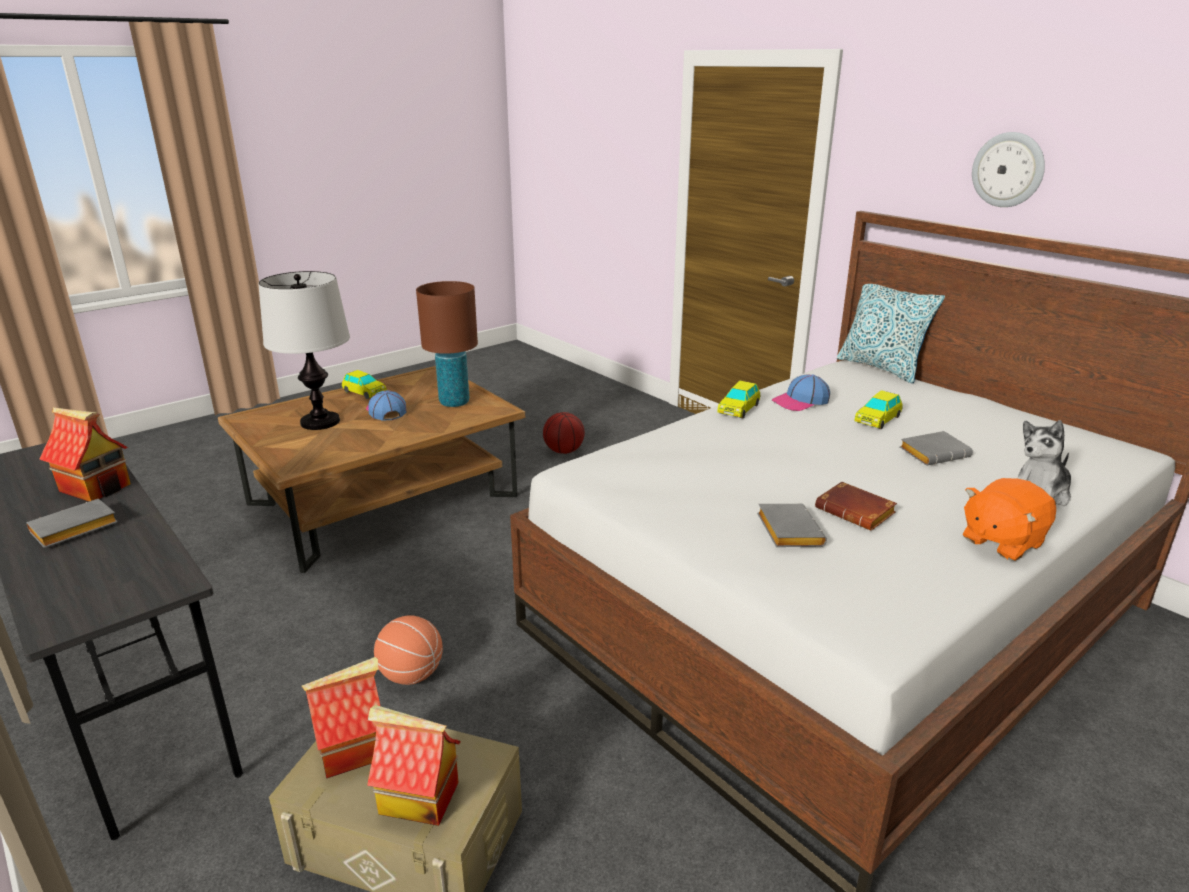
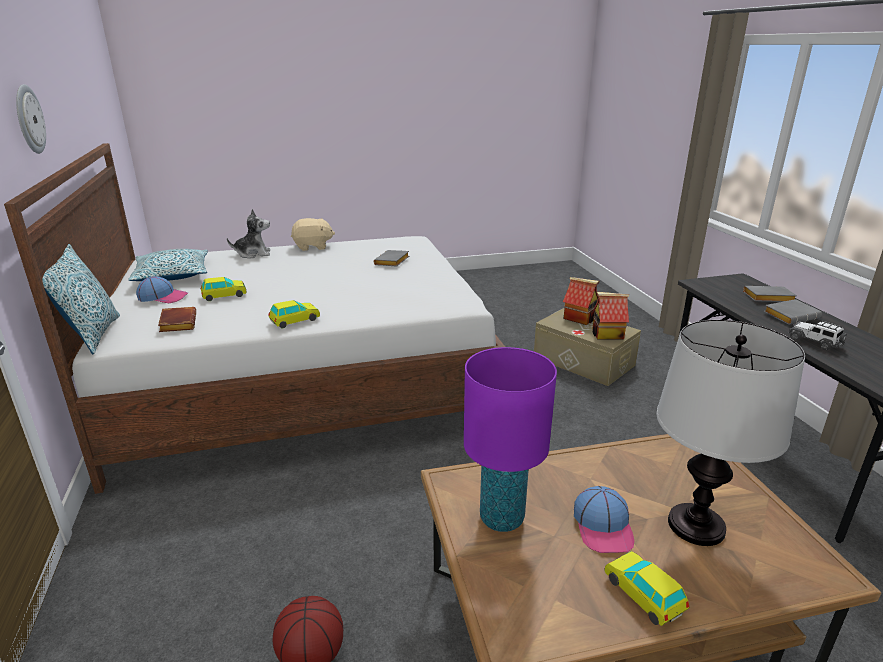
camera: 155 degrees left, 0 degrees up
(97, 487) = (814, 342): toy house -> toy car
(411, 674) = (578, 417): basketball -> none
(454, 402) = (502, 518): brown table lamp -> purple table lamp
(800, 401) = (238, 317): cap -> cap (163, 297)
(857, 512) = (347, 262): brown book -> brown book (177, 323)
(934, 453) = (247, 274): grey book -> grey book (767, 298)
(1001, 541) = (313, 247): orange plush toy -> beige plush toy
(1014, 432) = (172, 275): none -> pillow

